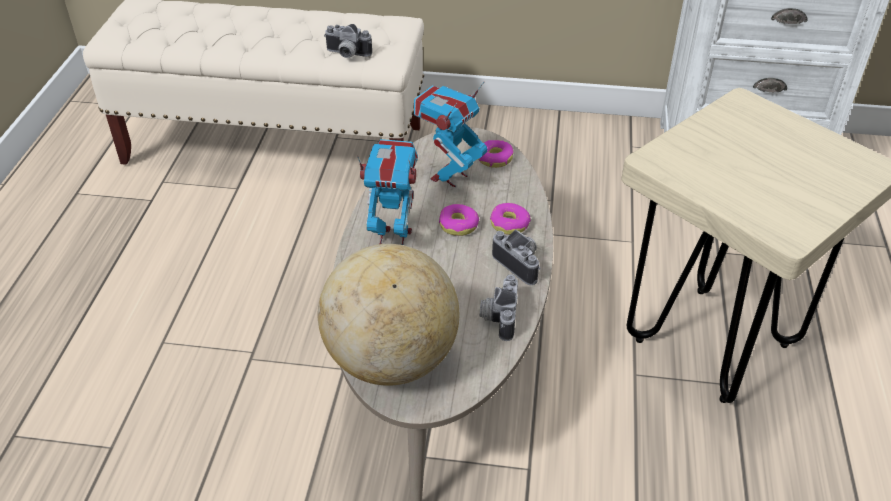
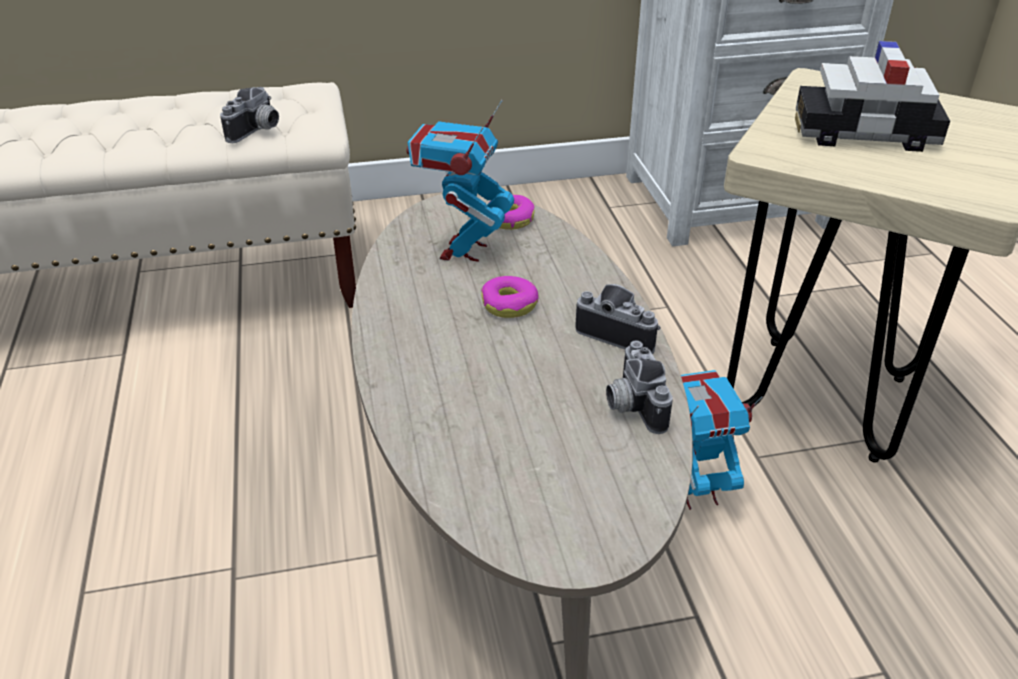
camera: 20 degrees left, 5 degrees down
(347, 55) = (257, 131): camera -> camera turned 60 degrees counterclockwise
(392, 360) = (518, 502): globe -> none
(393, 237) = (427, 338): toy robot -> toy robot (696, 492)
(509, 224) = (575, 289): donut -> none
(741, 158) = (863, 133): none -> toy car

